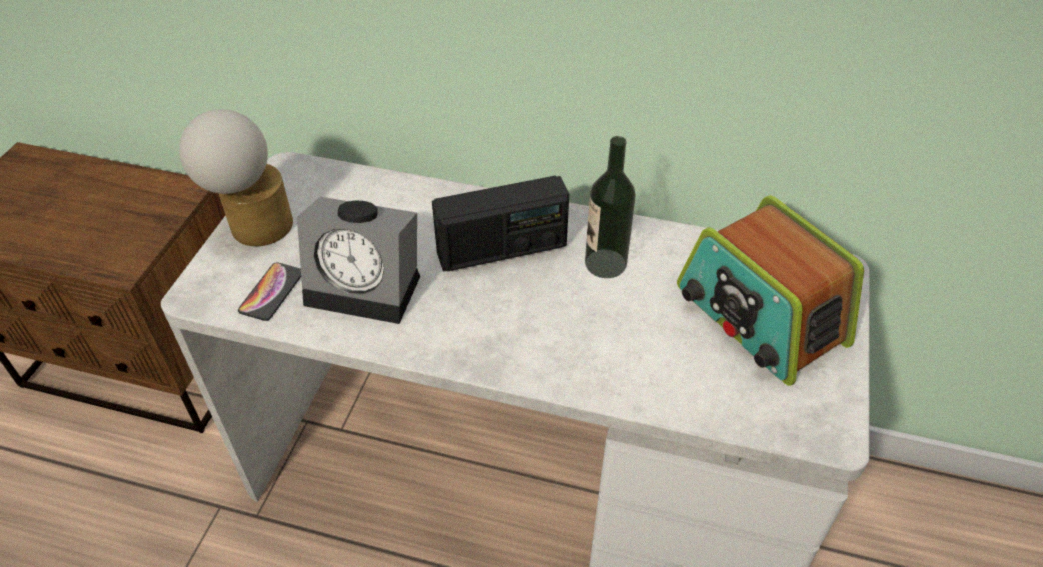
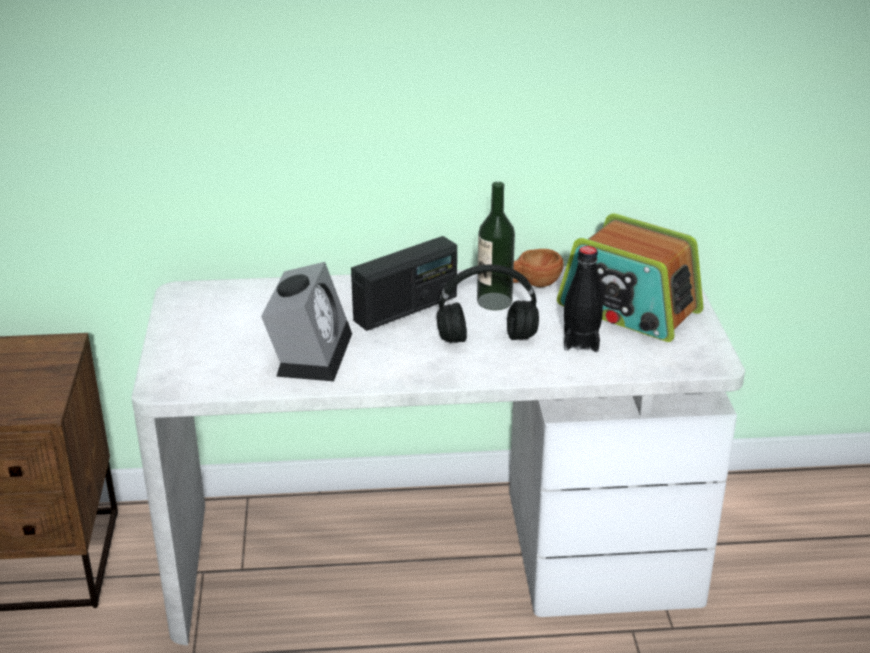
camera: 20 degrees left, 15 degrees down
(252, 227) = (178, 335): table lamp -> none
(271, 292) = (229, 371): phone -> none
(368, 287) = (310, 352): alarm clock -> alarm clock turned 75 degrees counterclockwise
(571, 319) = (488, 338): none -> black headphones
(662, 247) = (533, 284): none -> brown cup
(677, 354) = (581, 342): none -> black bottle

